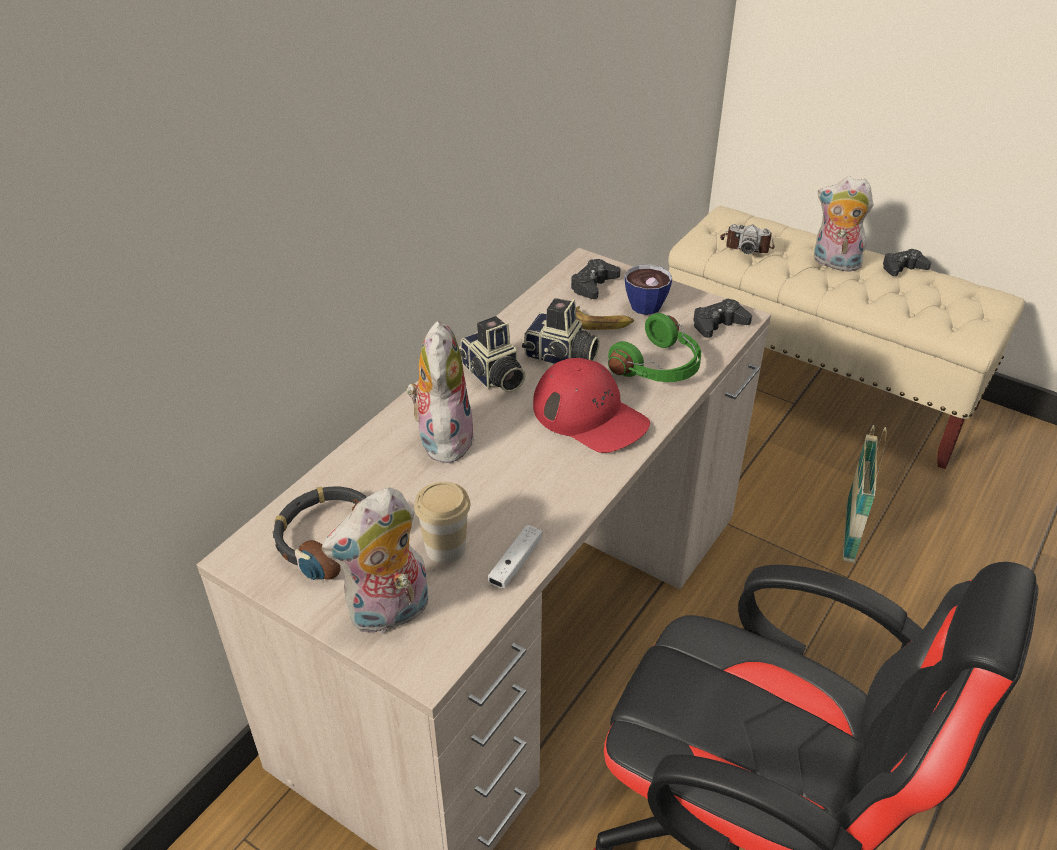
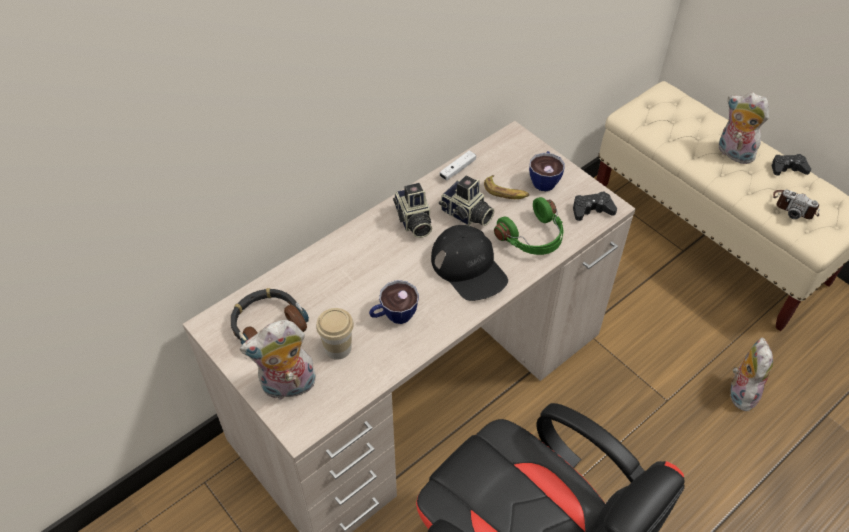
camera: 15 degrees right, 10 degrees up
(442, 438) = (363, 264): plush toy -> plush toy (740, 391)
(510, 491) = (393, 315): none -> cup
(515, 563) = (378, 370): white game controller -> white game controller (457, 169)
(590, 415) = (469, 267): red cap -> black cap
(593, 285) = (513, 157): black game controller -> none
(746, 245) = (668, 124): camera -> camera (794, 206)
(849, 533) = (683, 366): basket -> none

